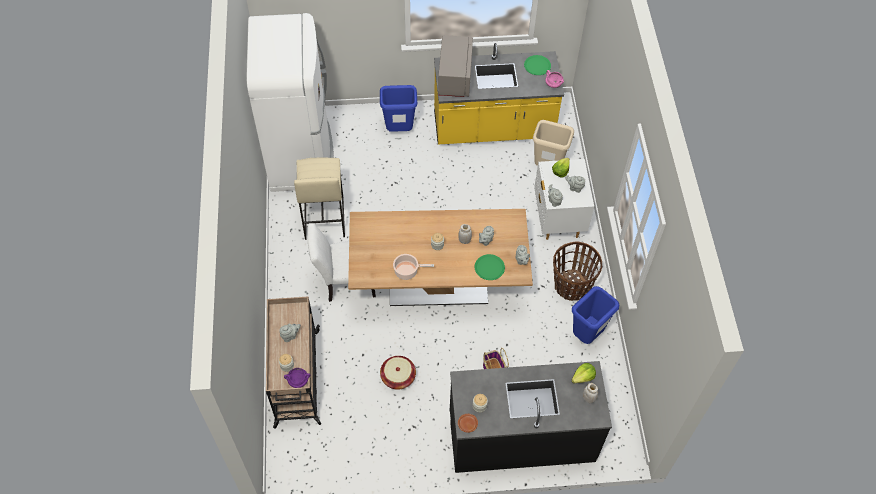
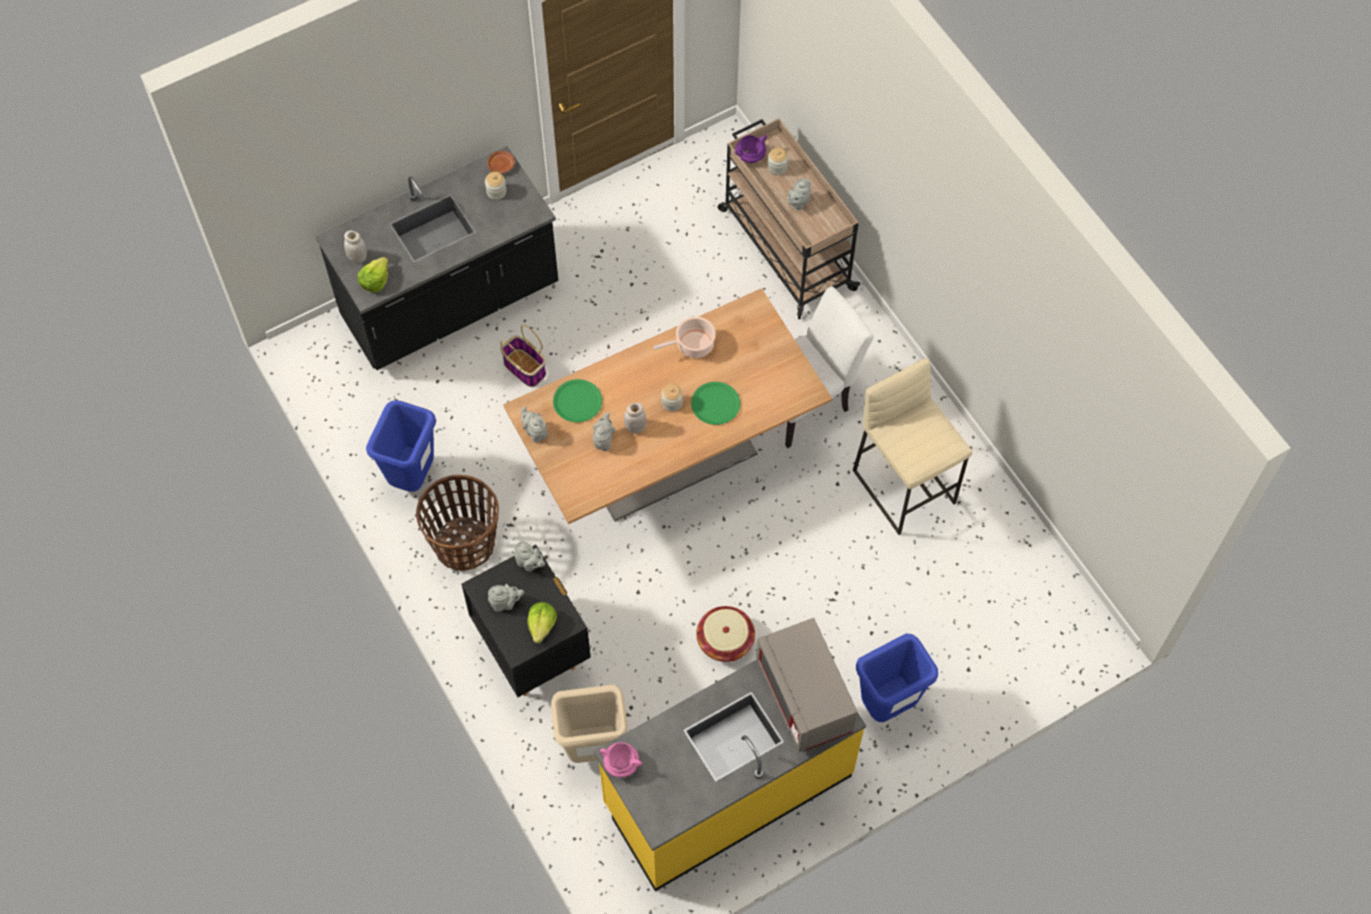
camera: 155 degrees right, 5 degrees up
(301, 155) = (1016, 579): white fridge -> none
(398, 377) = (653, 306): basket -> basket (725, 640)
(537, 65) = (670, 795): green plate -> green plate (715, 404)
(558, 221) = (532, 650): white nightstand -> black nightstand

